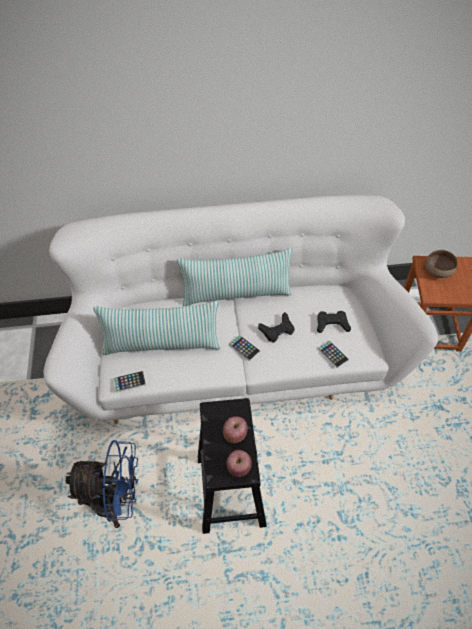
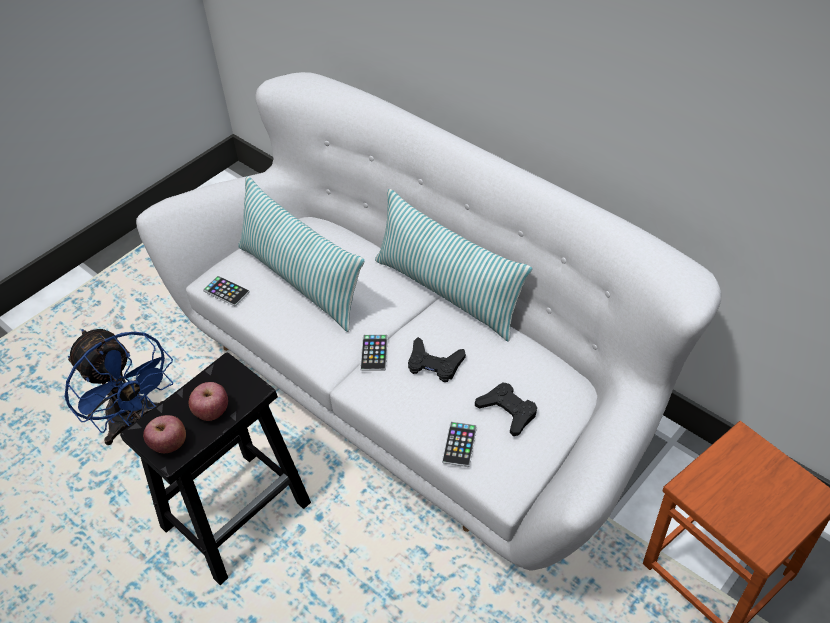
camera: 50 degrees right, 5 degrees down
(438, 272) = (747, 469): brown bowl -> none

